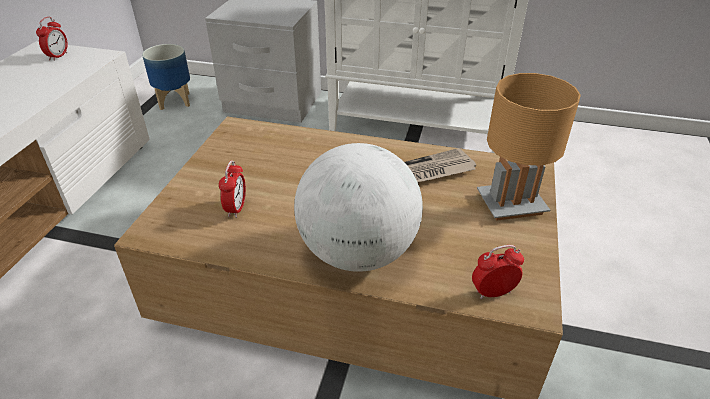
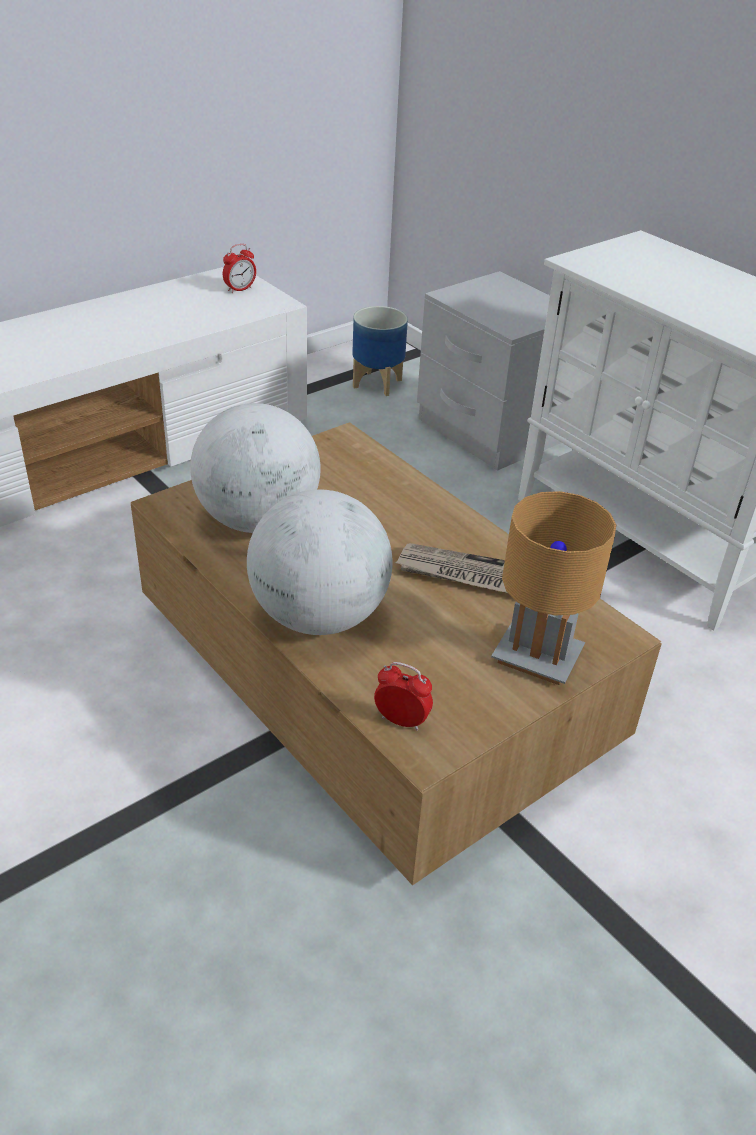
camera: 35 degrees right, 0 degrees up
(236, 208) = (257, 520): alarm clock -> globe

